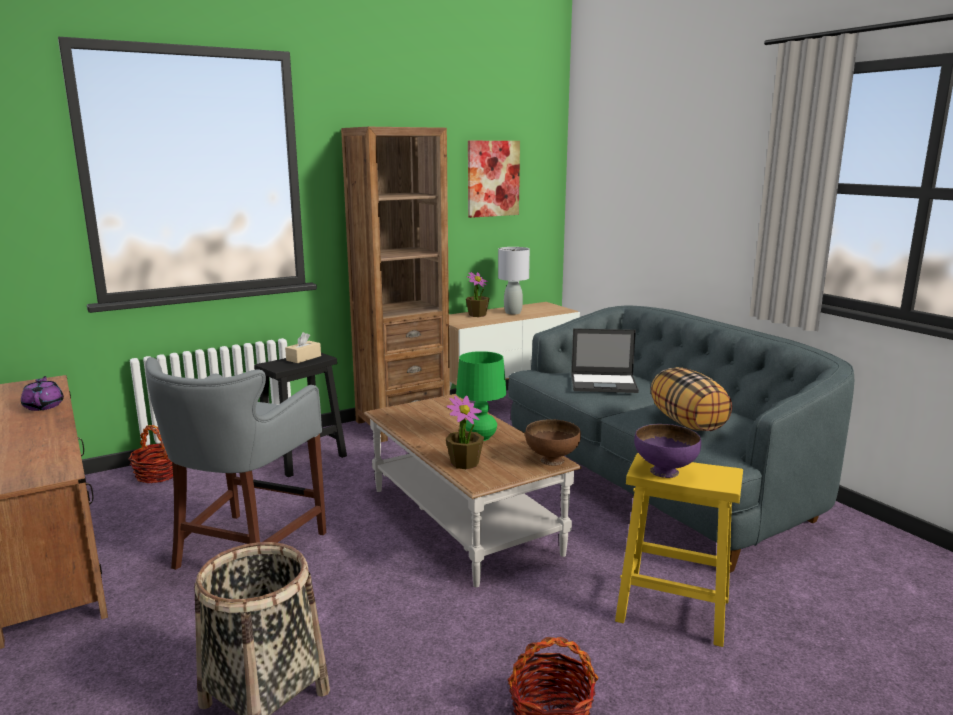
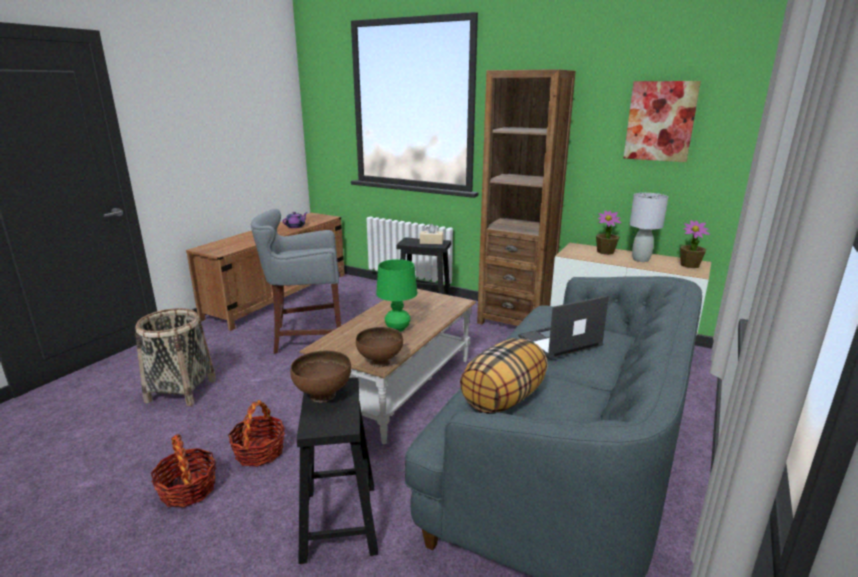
camera: 60 degrees right, 5 degrees up
(158, 474) = (364, 287): basket -> basket (259, 452)
(465, 463) = (347, 335): potted plant -> potted plant (690, 265)
(604, 383) = (559, 341): laptop -> laptop turned 90 degrees clockwise
(665, 472) = (323, 395): purple bowl -> brown bowl
(675, 610) = (340, 523): yellow stool -> black stool

